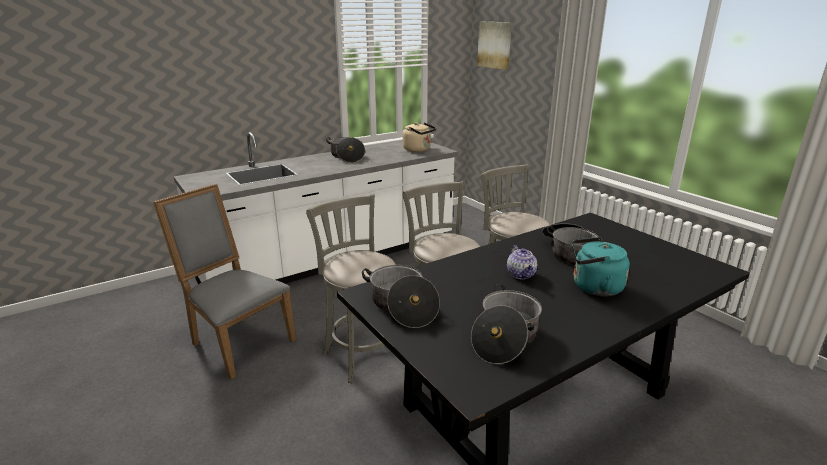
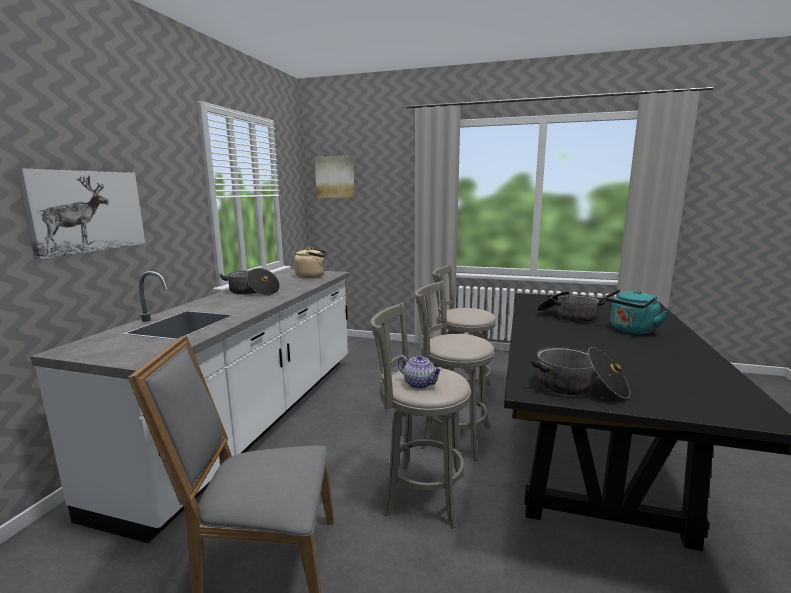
camera: 40 degrees left, 10 degrees down
(225, 85) = (86, 211): none -> picture
(505, 338) = (681, 377): cooking pot -> none
(521, 274) = (581, 337): teapot -> teapot (419, 384)

